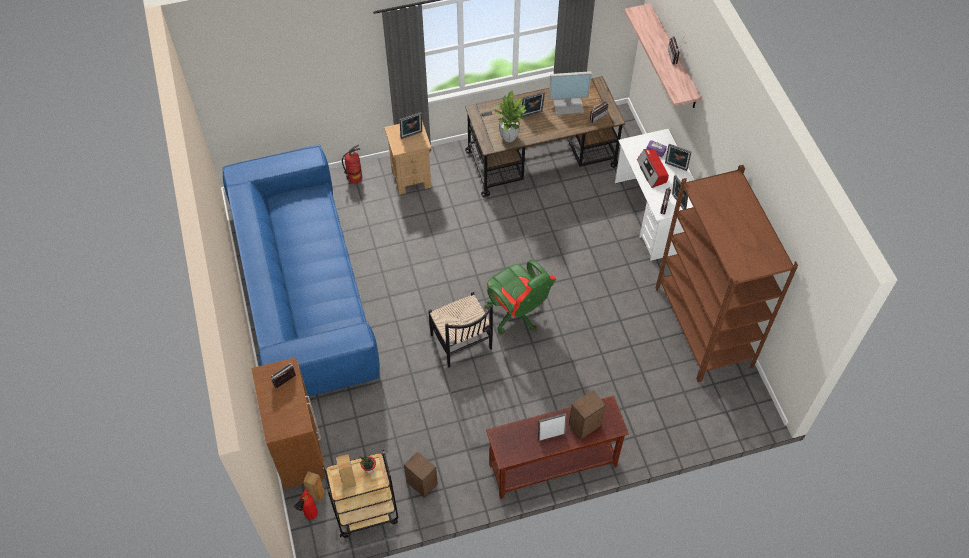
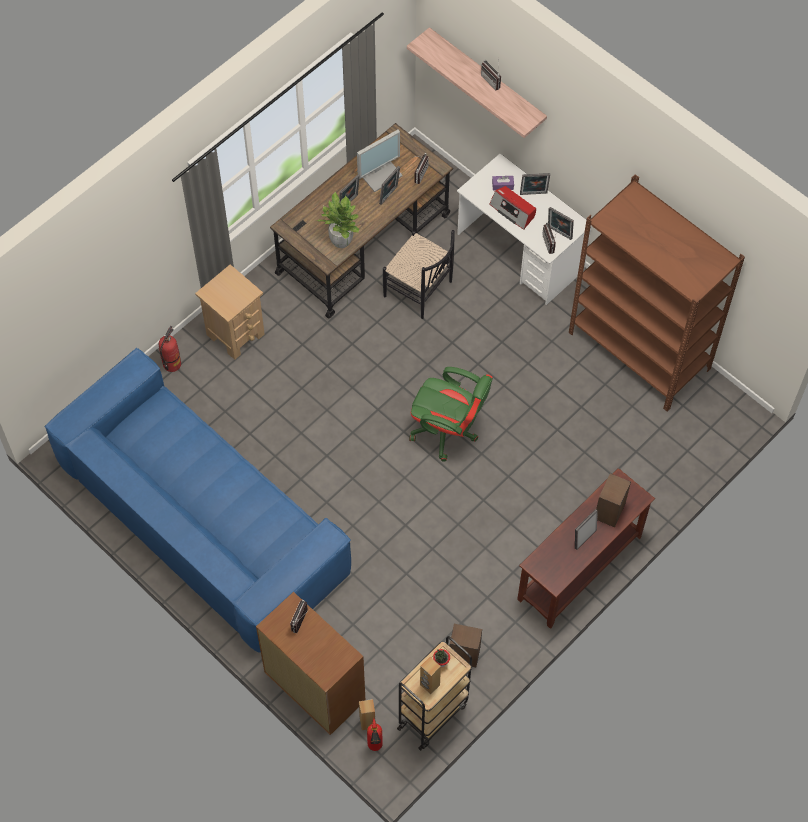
camera: 30 degrees left, 5 degrees up
(411, 135) = (233, 289): picture frame -> picture frame (389, 196)
(462, 344) = (411, 491): black chair -> black chair (420, 290)

